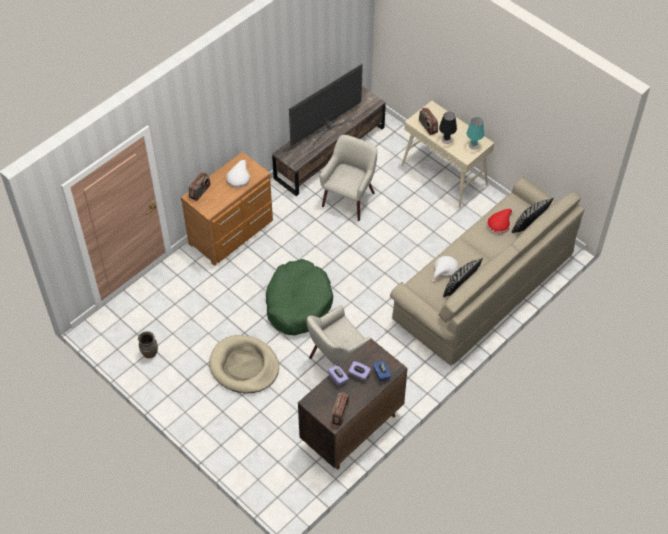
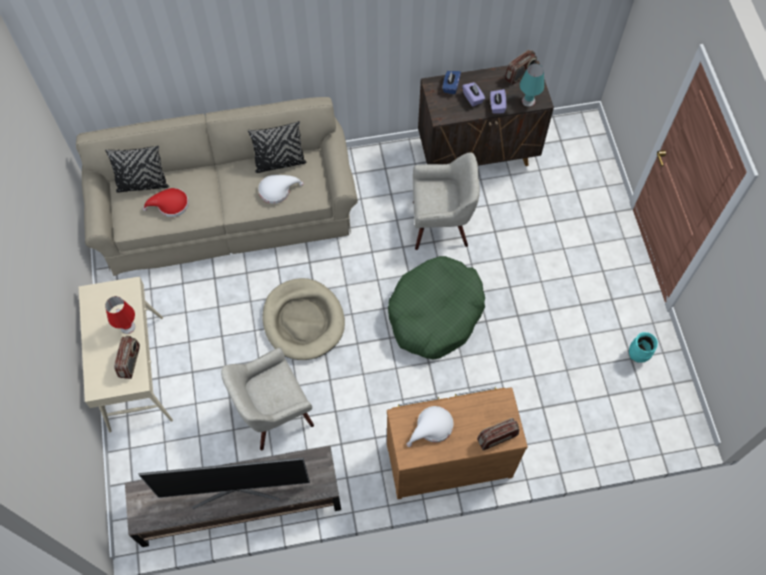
camera: 145 degrees left, 10 degrees up
(149, 353) = (638, 355): brown vase -> turquoise vase
(244, 366) = (542, 277): beige dog bed -> beige dog bed (303, 321)
(446, 140) = (127, 327): black table lamp -> red table lamp
(473, 145) = (105, 298): turquoise table lamp -> turquoise table lamp (528, 101)

